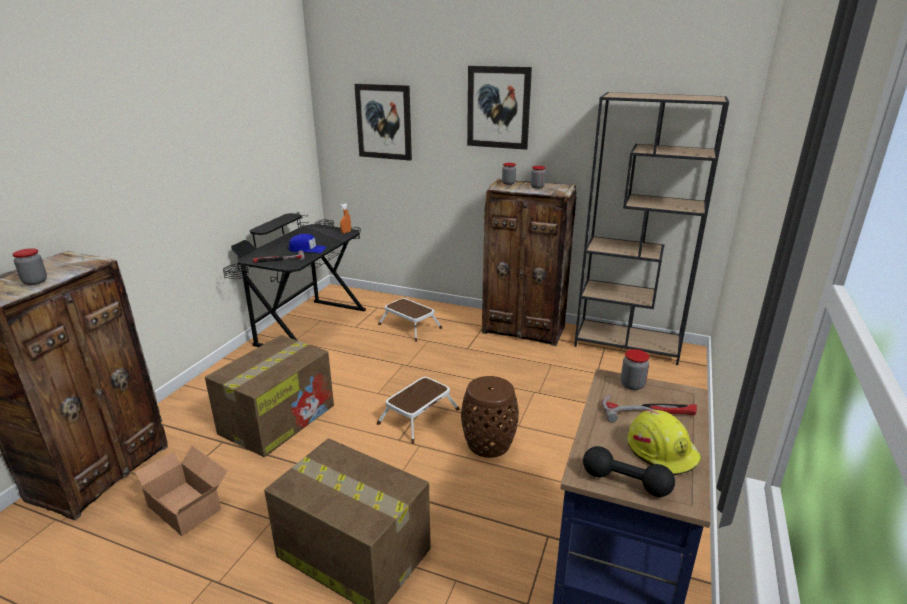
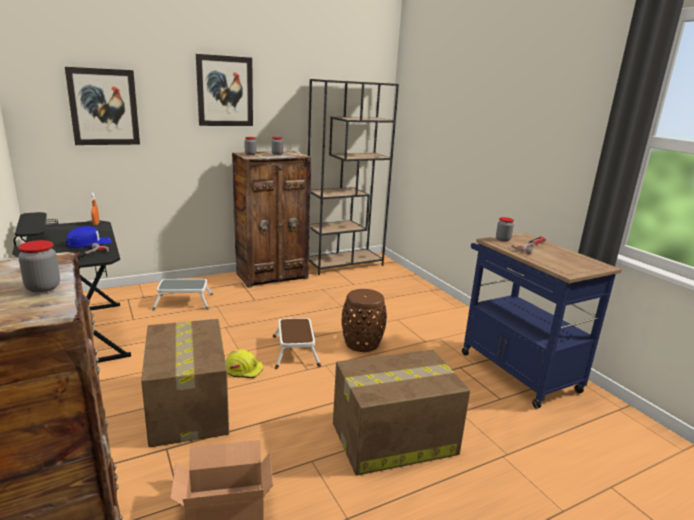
camera: 50 degrees left, 5 degrees down
(410, 326) = (183, 302): brown step ladder -> grey step ladder
(625, 482) = (581, 269): black dumbbell -> none
(662, 451) = (565, 256): yellow hard hat -> yellow hard hat (244, 369)

